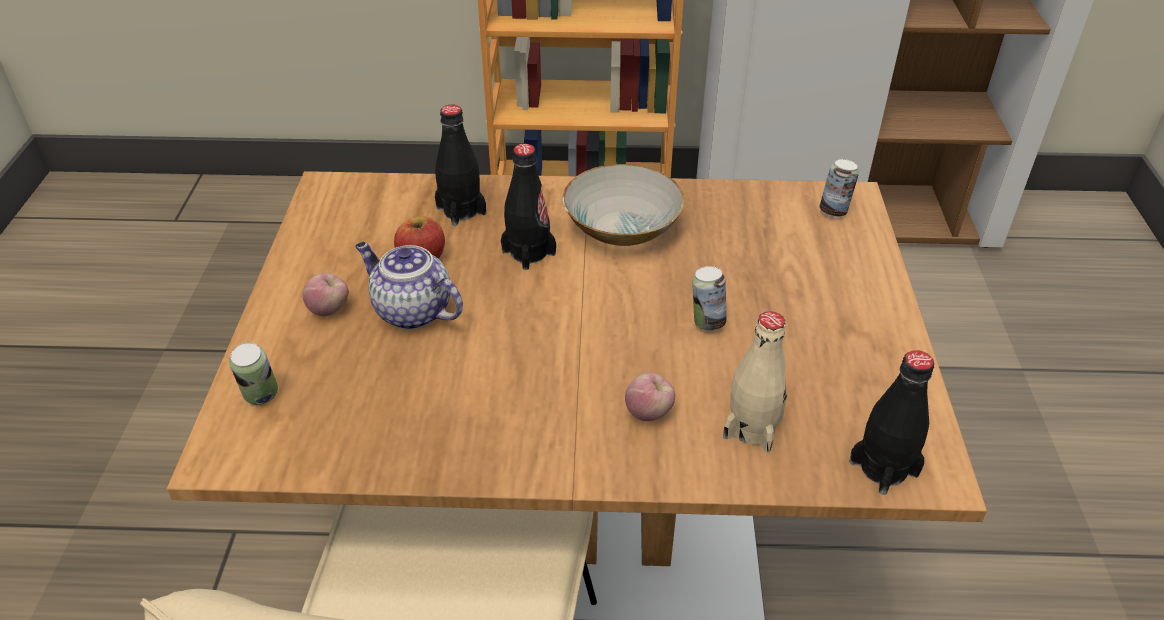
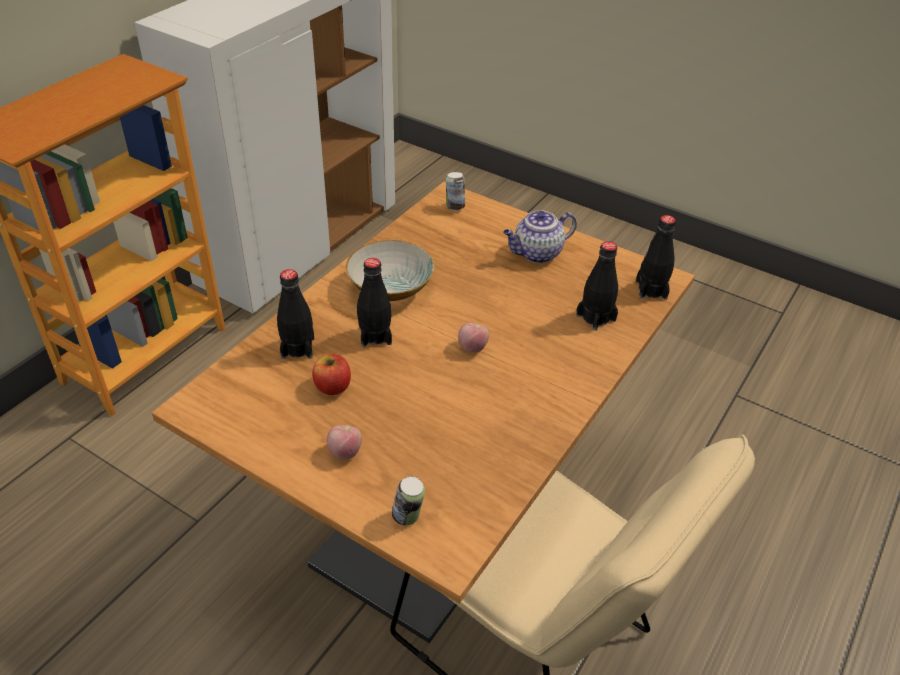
camera: 60 degrees left, 0 degrees up
(411, 311) = (384, 412): teapot -> teapot (536, 254)
(649, 413) = (557, 348): apple -> apple (472, 348)
(707, 322) = (504, 295): can -> none
(752, 428) = (595, 317): beige bottle -> black bottle

